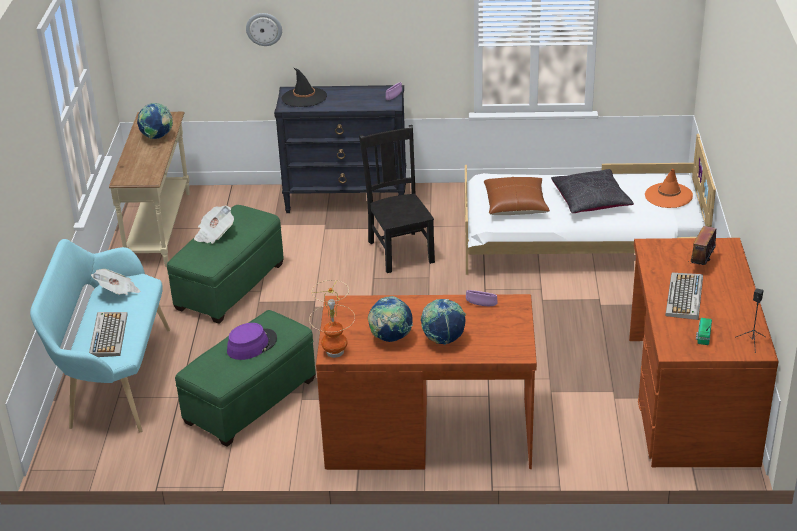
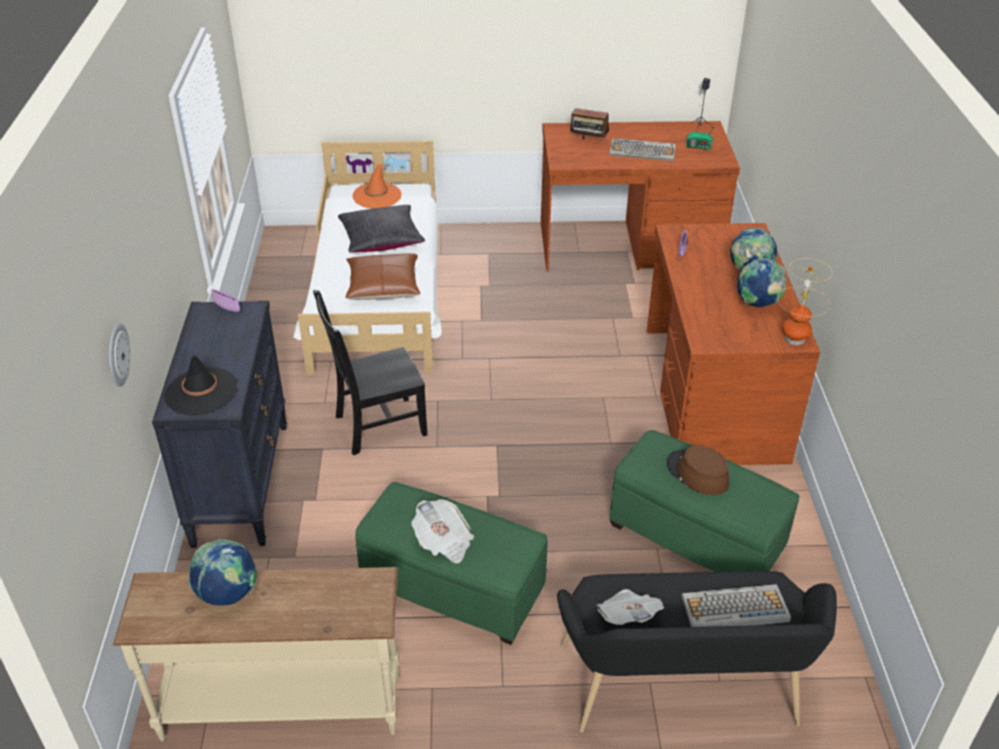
camera: 95 degrees left, 5 degrees up
(113, 379) = (681, 693): turquoise bench -> black bench
(252, 345) = (697, 473): purple hat -> brown hat

